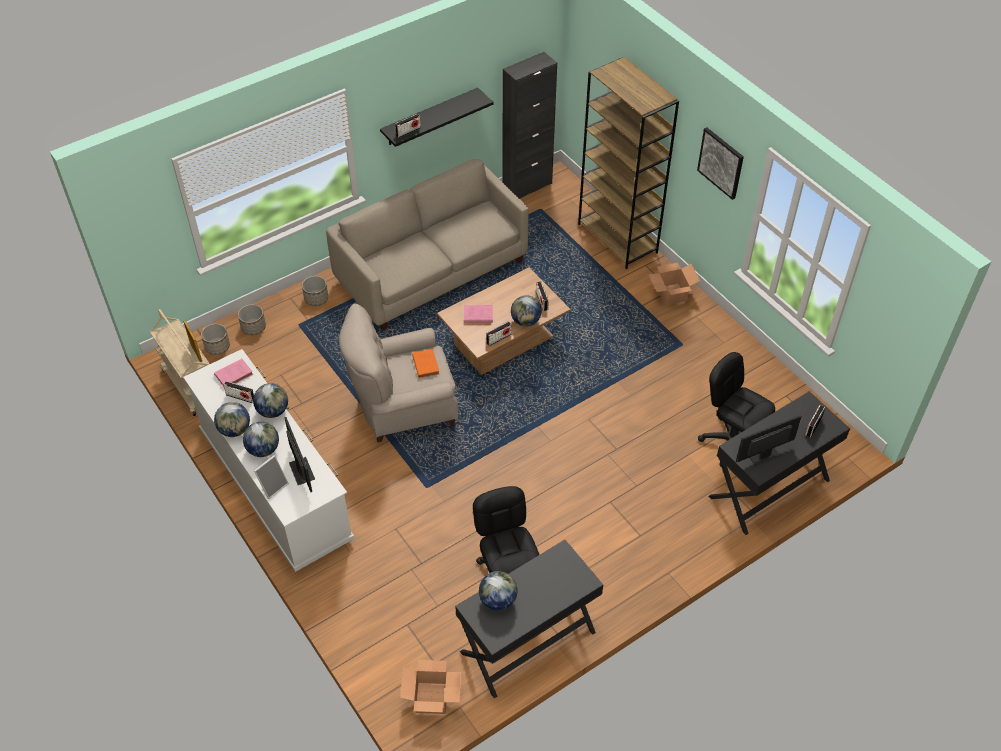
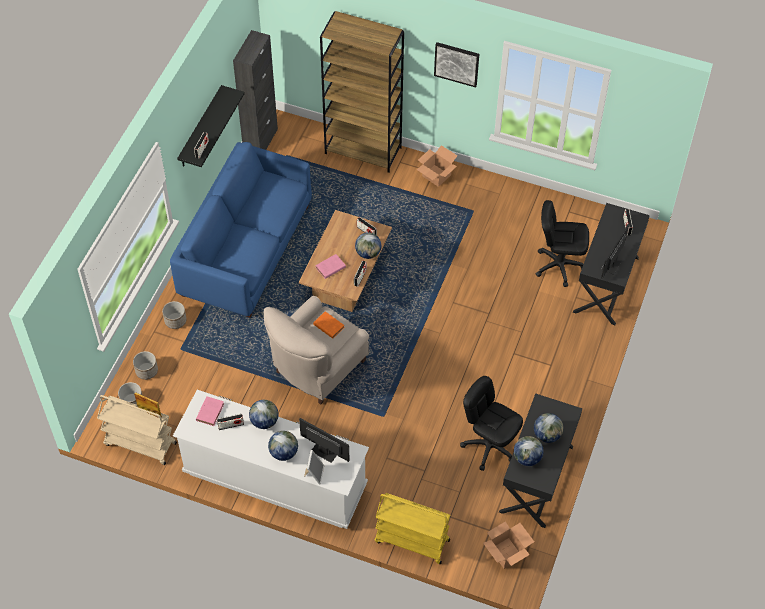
camera: 35 degrees left, 5 degrees up
(235, 430) = (250, 451): globe -> globe (547, 435)
(348, 624) = (411, 541): none -> yellow cart
(432, 271) = (246, 250): beige sofa -> blue sofa

